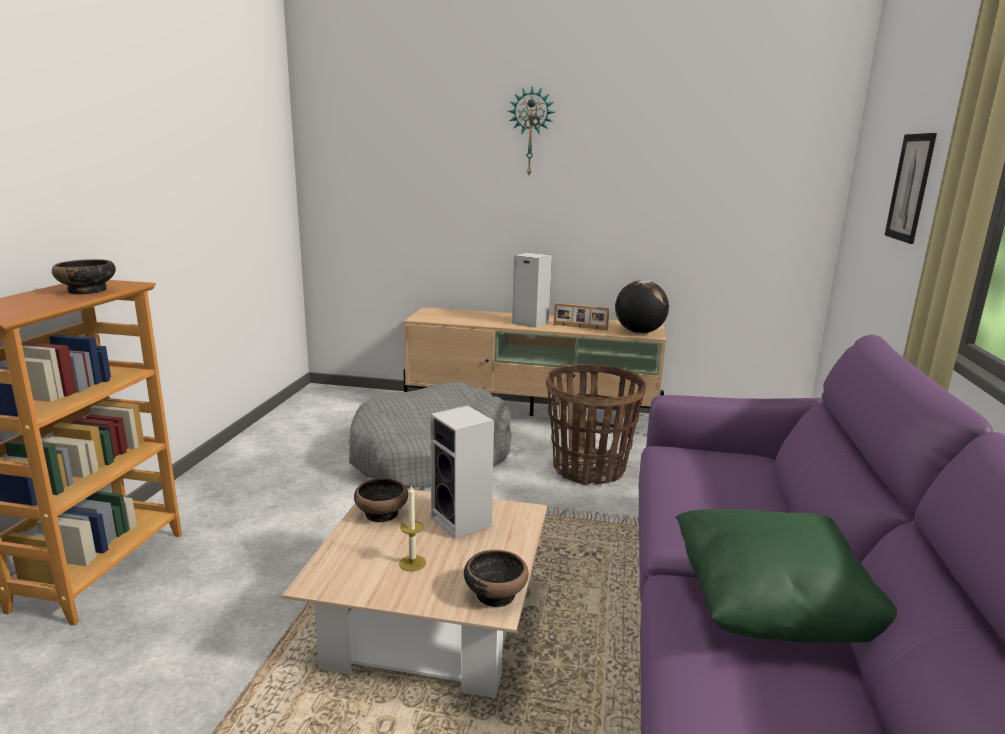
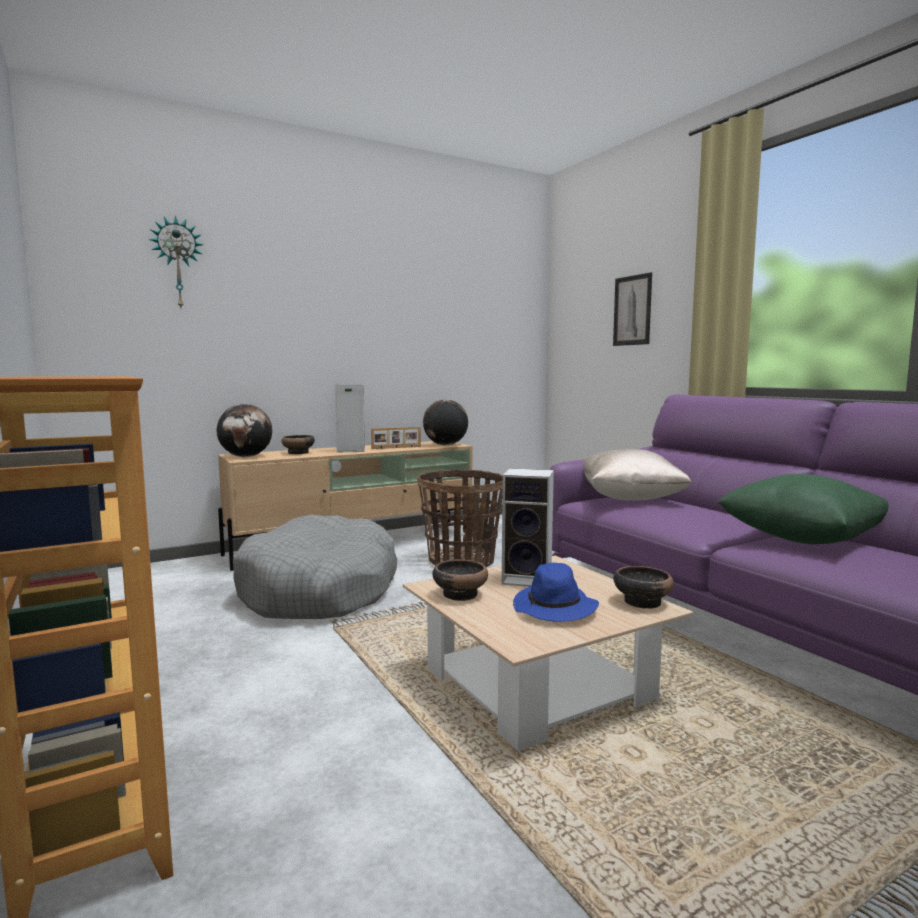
camera: 40 degrees left, 10 degrees down
(87, 291) = (79, 376): bowl -> bowl (298, 453)
(412, 563) = (555, 609): candle -> blue hat
(431, 315) = (246, 457): none -> globe
(531, 132) = (320, 274): wall clock -> wall clock (177, 263)
(719, 465) = (630, 498): none -> beige pillow

